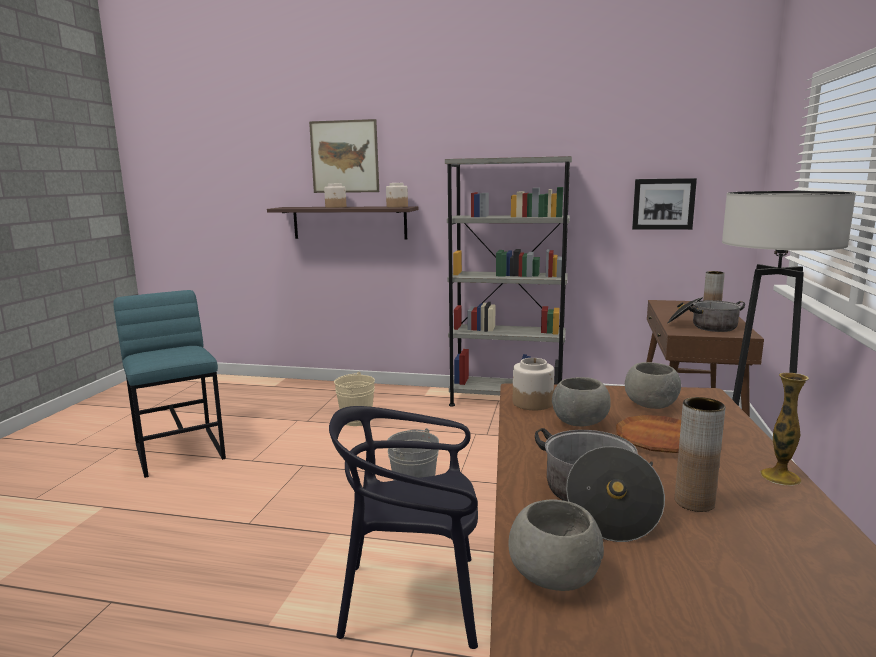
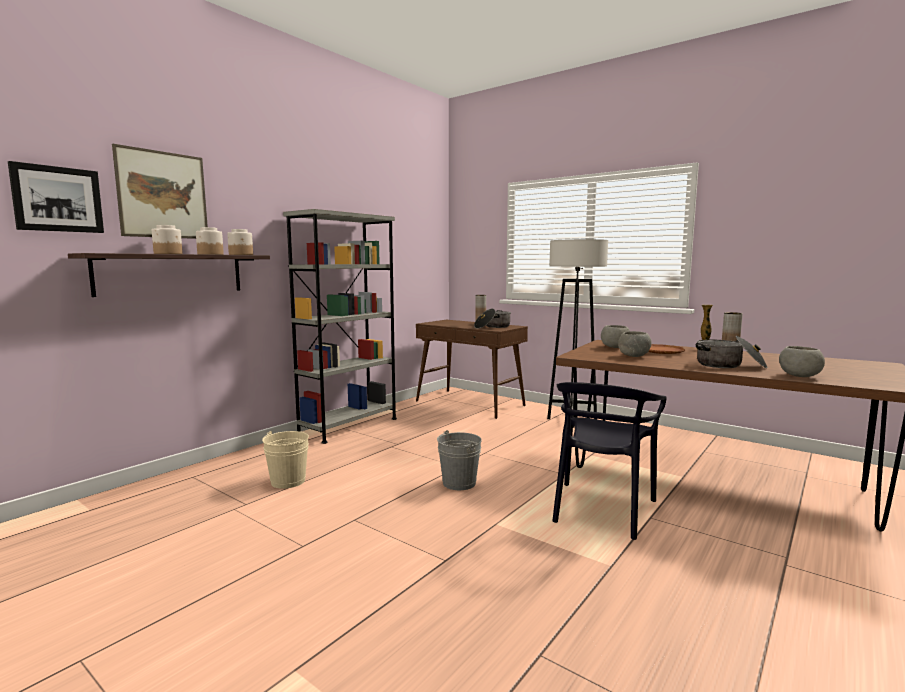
camera: 65 degrees left, 5 degrees down
(179, 451) = (193, 596): blue stool -> none
(532, 403) = (597, 357): jar -> jar (210, 254)
(663, 204) = (410, 256): picture -> picture (57, 199)

